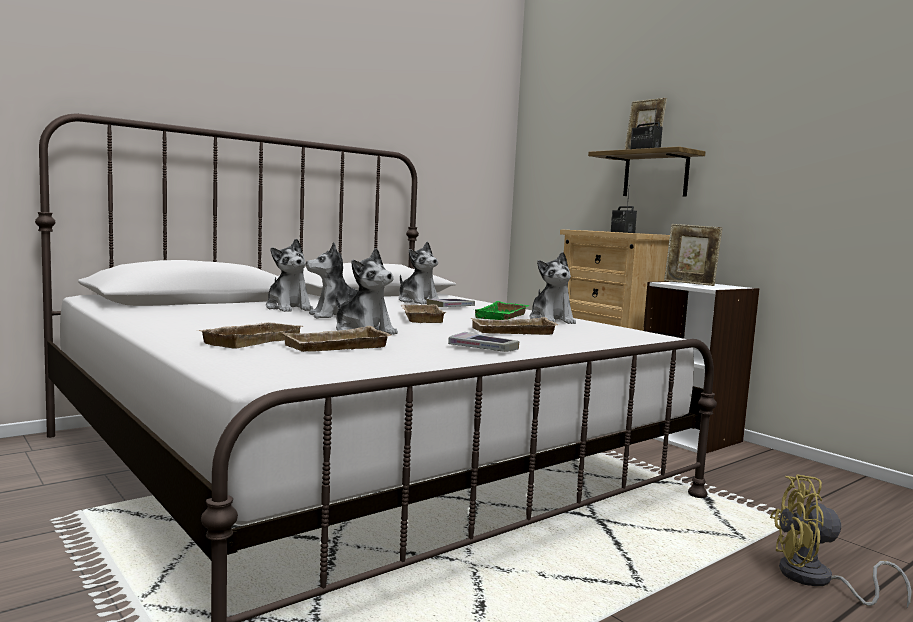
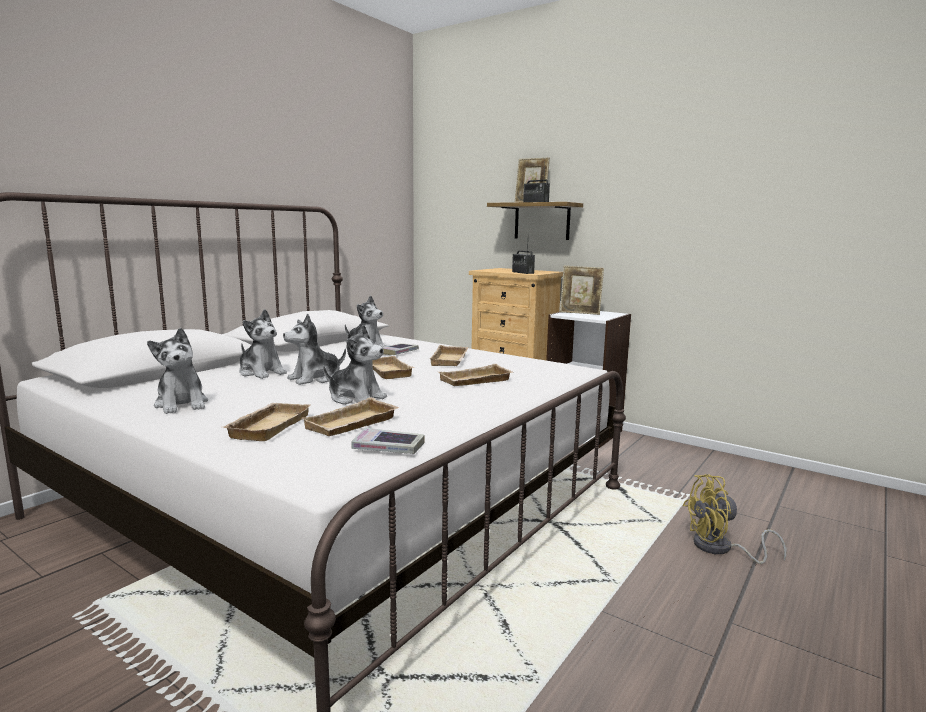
camera: 15 degrees left, 5 degrees up
(483, 348) = (470, 407): book -> book (388, 447)
(503, 317) = (451, 360): green tray -> beige tray
(551, 320) = (491, 360): plush toy -> plush toy (182, 404)

